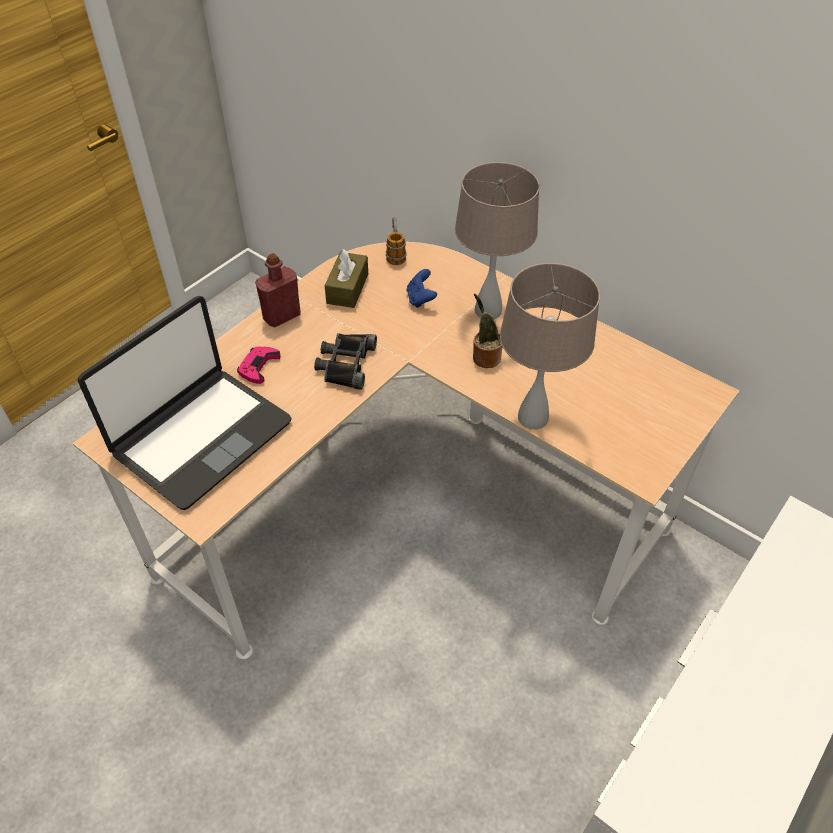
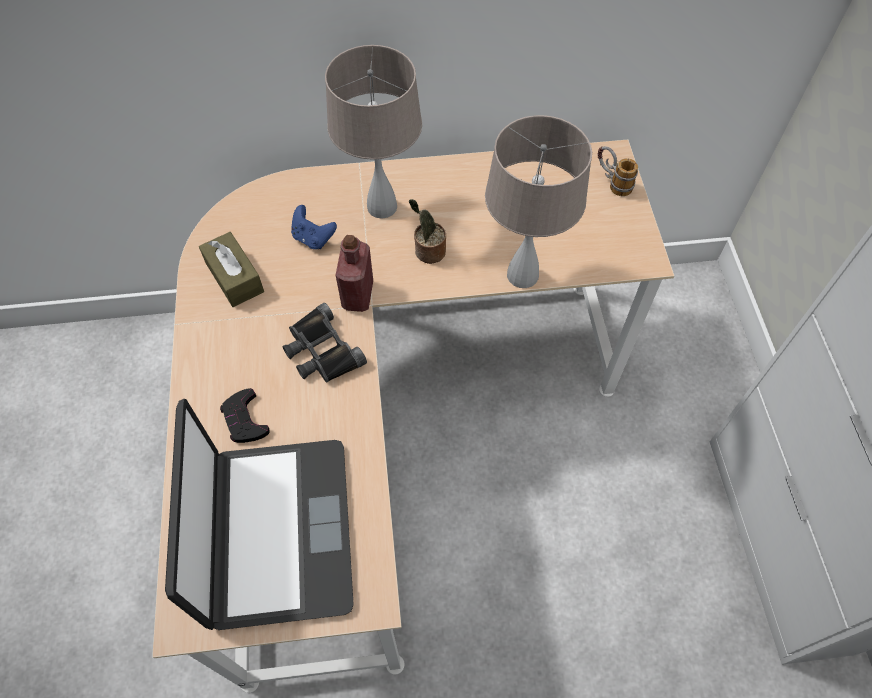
camera: 45 degrees left, 10 degrees up
(258, 367) = (245, 419): pink game controller -> black game controller
(282, 316) = (205, 353): red bottle -> red bottle (357, 295)
(395, 253) = (237, 210): mug -> mug (612, 182)

